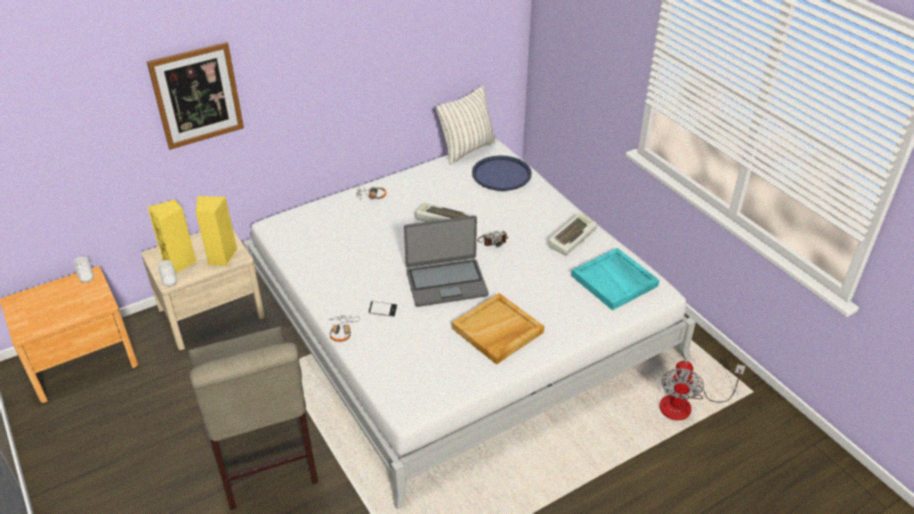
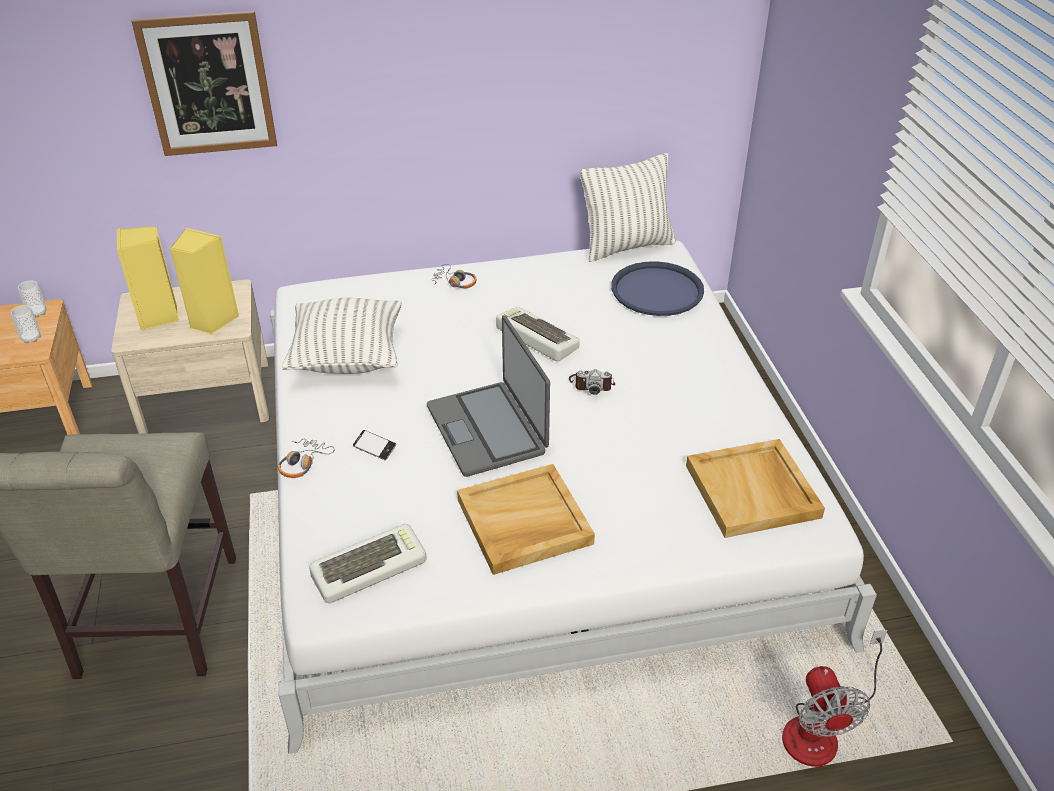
camera: 20 degrees right, 0 degrees up
(170, 283) = (129, 341): cup -> cup (31, 338)
(330, 260) = (348, 358): none -> pillow
(446, 282) = (488, 429): laptop -> laptop turned 60 degrees clockwise
(571, 237) = (718, 406): keyboard -> keyboard (369, 567)
(615, 281) = (753, 492): turquoise tray -> beige tray
(685, 405) = (821, 728): fan -> fan turned 45 degrees counterclockwise

